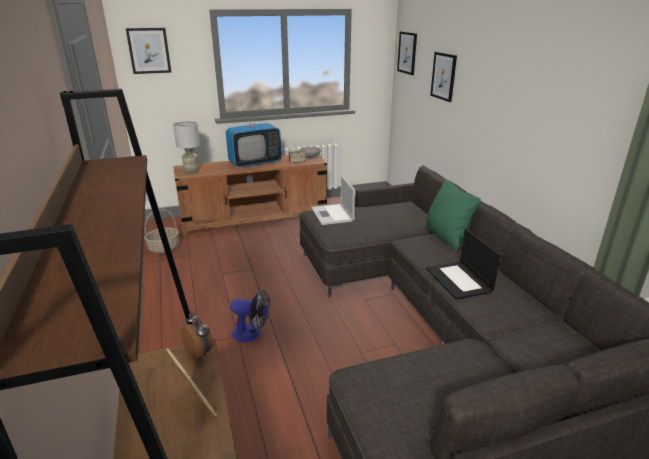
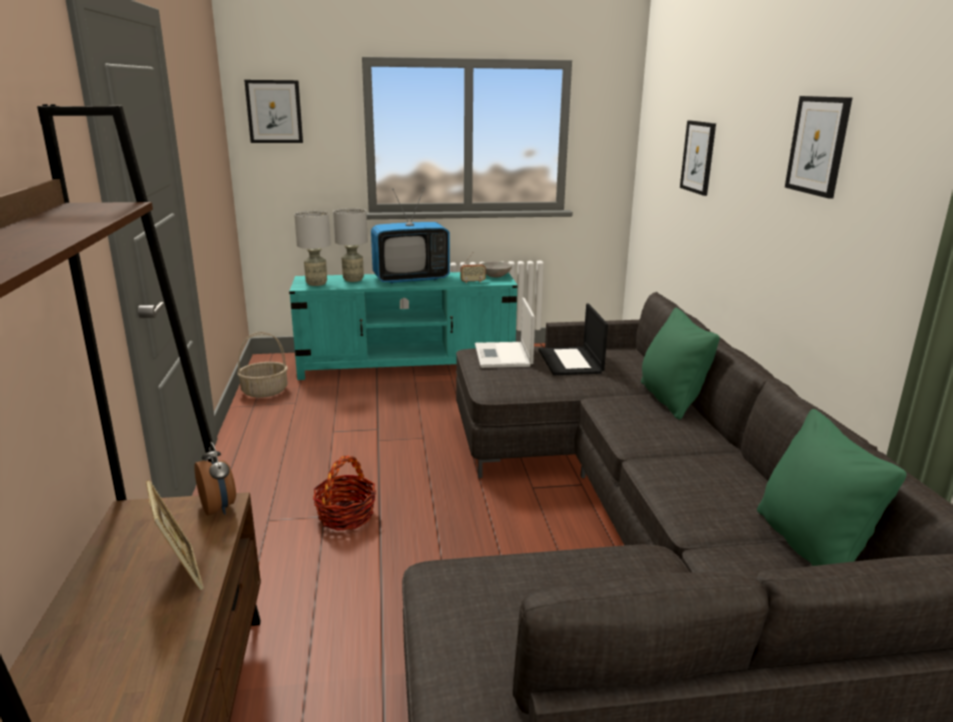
camera: 10 degrees right, 5 degrees down
(216, 166) = (353, 279): none -> grey table lamp
(251, 334) = (346, 516): fan -> basket
(255, 220) = (407, 365): brown tv stand -> turquoise tv stand
(407, 53) = (654, 126): picture -> picture (818, 145)
(459, 280) = (666, 460): laptop -> laptop (571, 362)
(559, 329) = (809, 546): none -> green pillow

